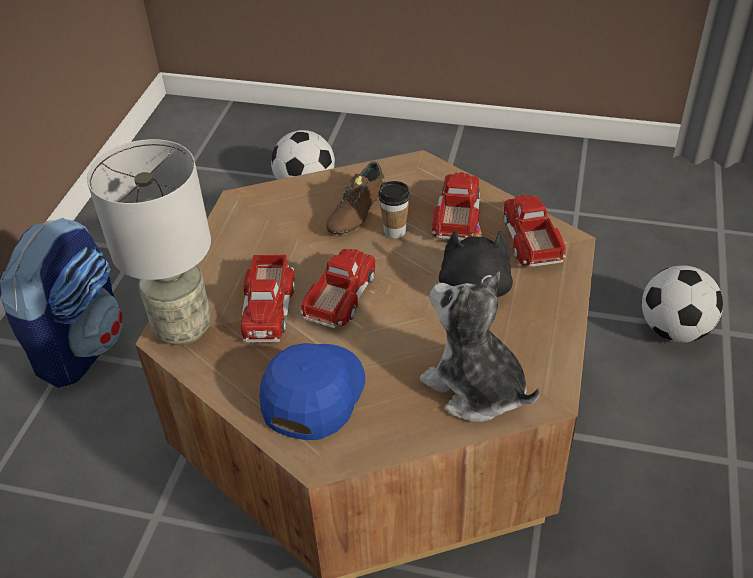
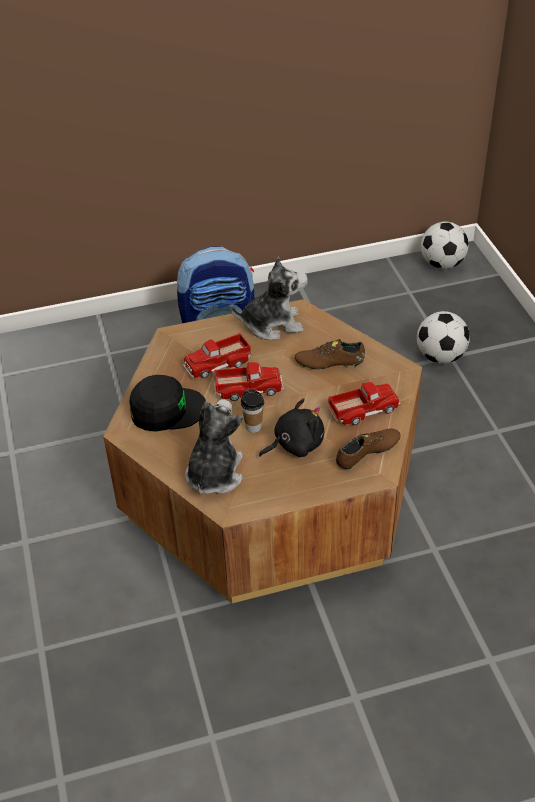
camera: 60 degrees right, 0 degrees up
(181, 328) = (179, 338): grey table lamp -> none
(243, 232) = (272, 324): none -> plush toy
(312, 393) = (166, 409): blue cap -> black cap
(395, 231) = (325, 387): cup -> cup (253, 426)
(531, 240) = (367, 453): toy truck -> brown shoe
(674, 330) = (466, 624): football -> football (442, 264)

